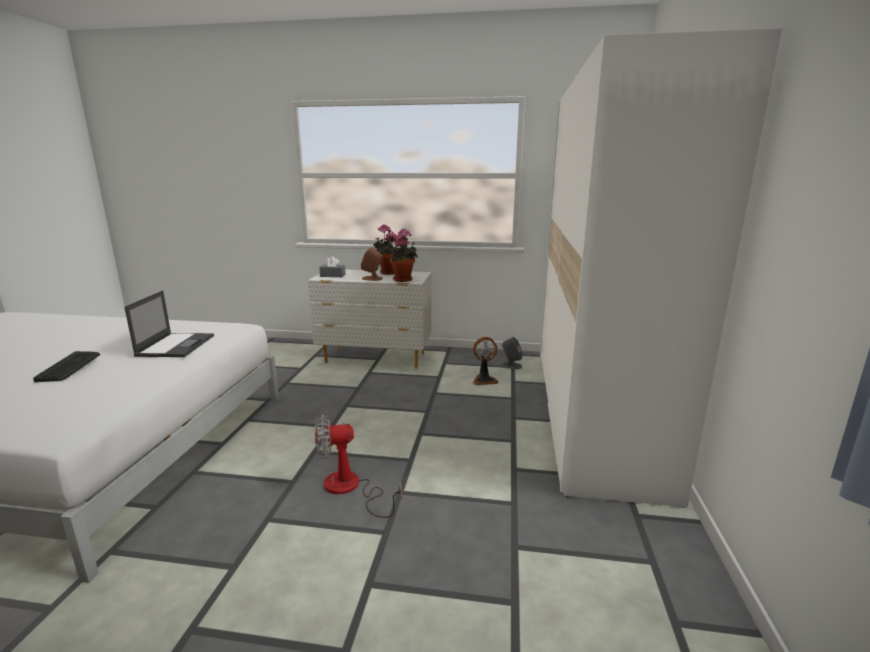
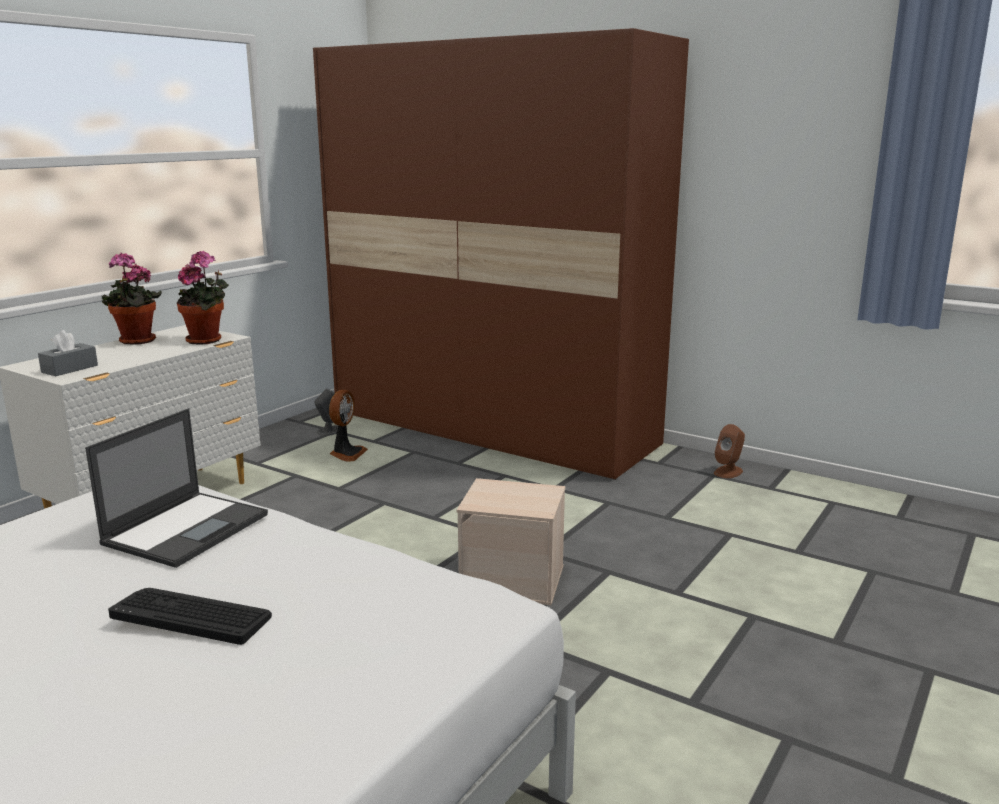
camera: 65 degrees left, 0 degrees up
(176, 345) = (187, 528): laptop -> laptop turned 90 degrees clockwise
(350, 489) = (513, 579): fan -> beige storage box
(372, 278) = (155, 352): brown speaker -> brown speaker (728, 472)
(593, 413) = (492, 428): white wardrobe -> brown wardrobe

